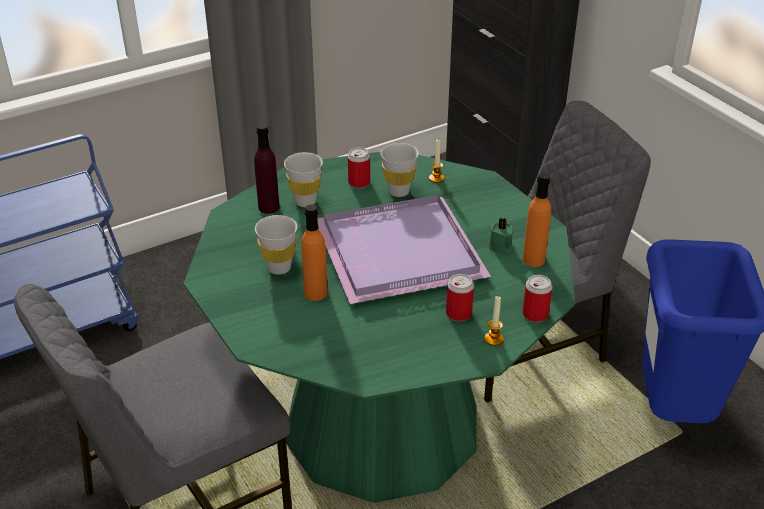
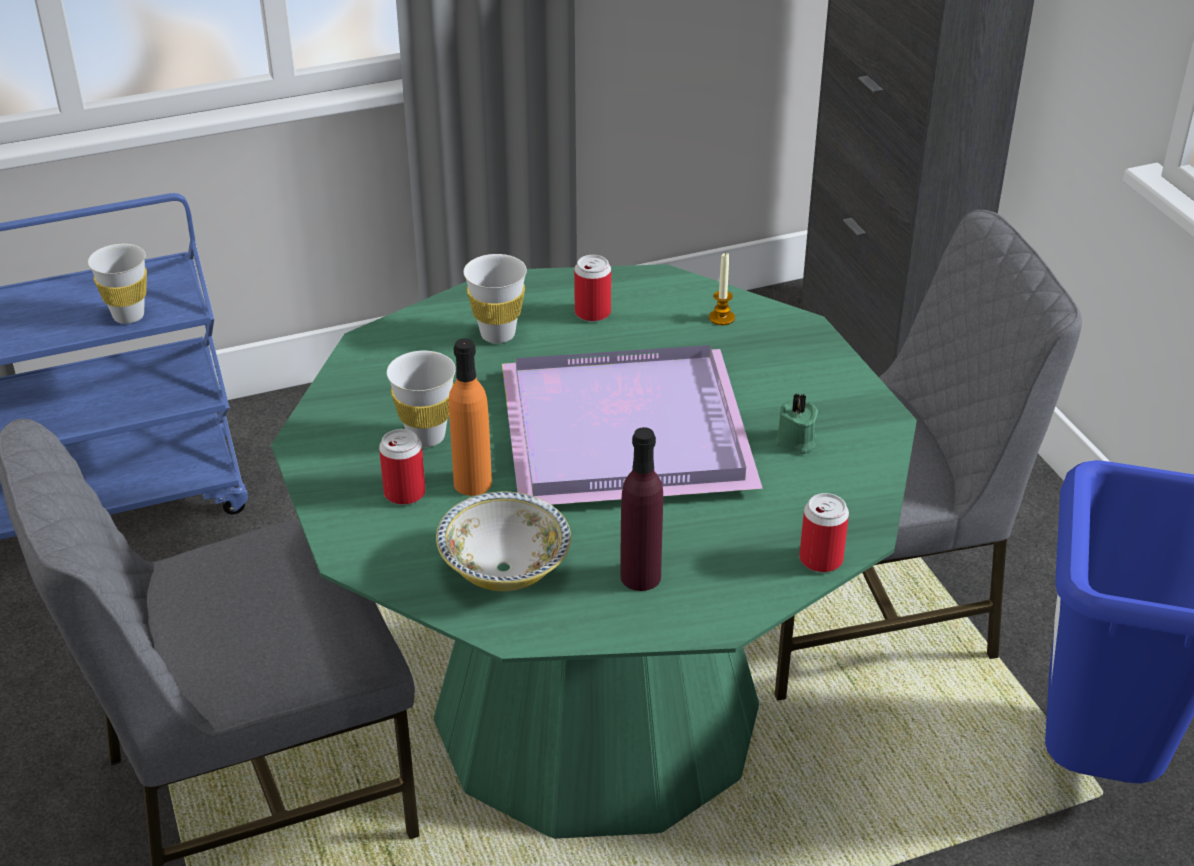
camera: 10 degrees right, 0 degrees up
(269, 207) = (437, 338): purple bottle -> purple bottle (640, 576)
(350, 342) = (505, 569): none -> bowl
(399, 191) = (653, 333): white cup -> white cup (128, 316)
(458, 313) = (694, 543): can -> can (404, 493)
(494, 339) = (740, 591): candle -> none
(533, 260) = (845, 469): orange bottle -> none

